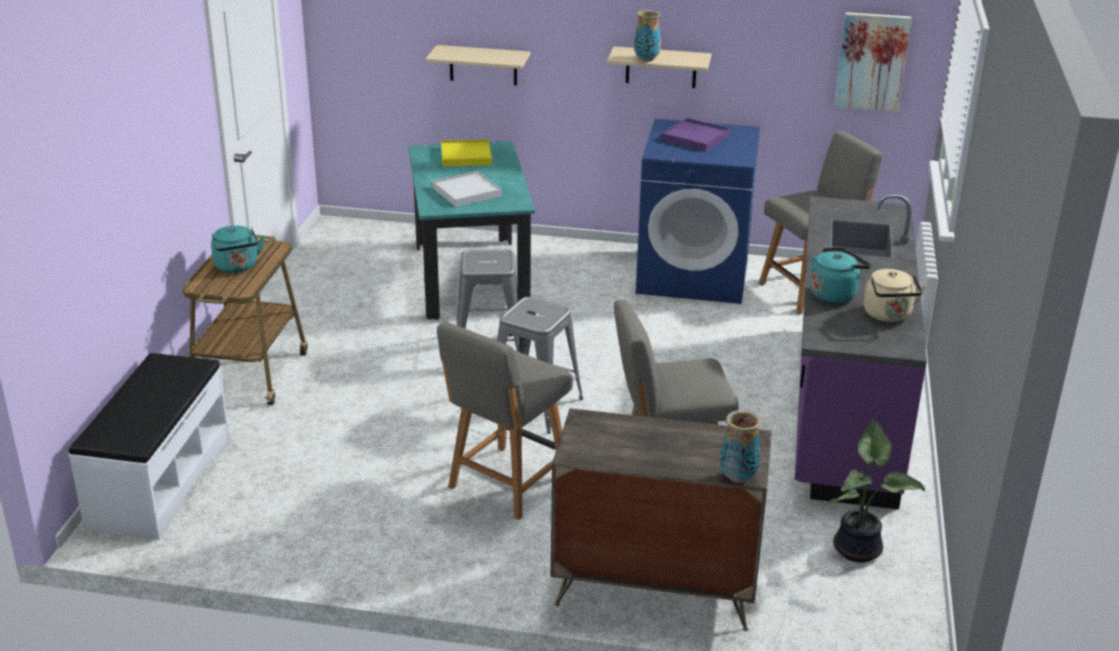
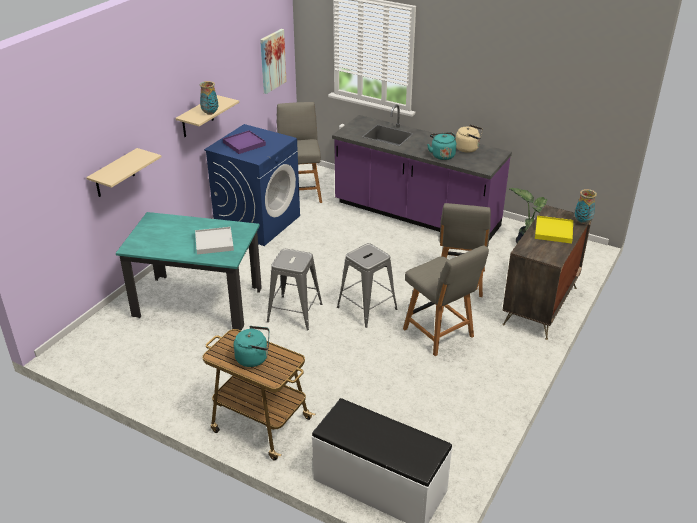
camera: 70 degrees left, 5 degrees up
(466, 156) = (156, 233): yellow tray -> yellow tray (553, 231)

